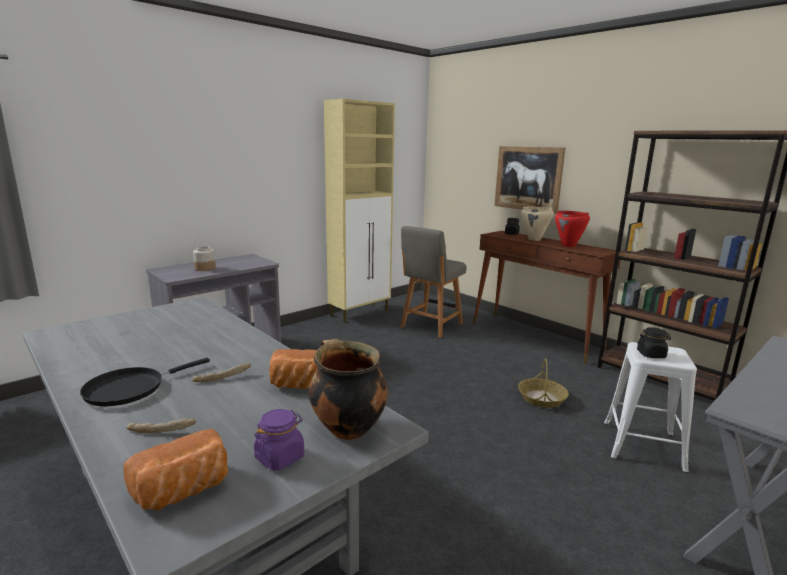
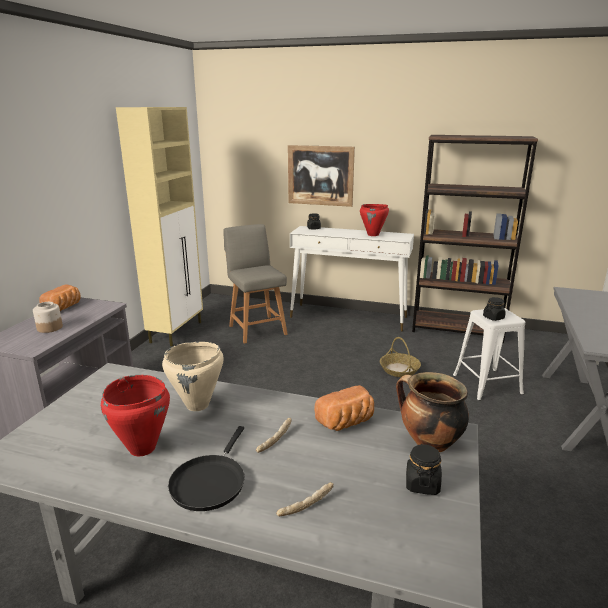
camera: 30 degrees left, 5 degrees up
(130, 353) = (142, 448): none -> red cooking pot
(183, 492) = (402, 539): bread -> bread (64, 307)
(280, 457) = (422, 484): purple jar -> black jar
(430, 326) = (257, 329): grey chair -> grey chair turned 150 degrees clockwise
(534, 239) = (339, 232): beige cooking pot -> beige cooking pot (198, 405)
(535, 337) = (349, 317): brown console table -> white console table

